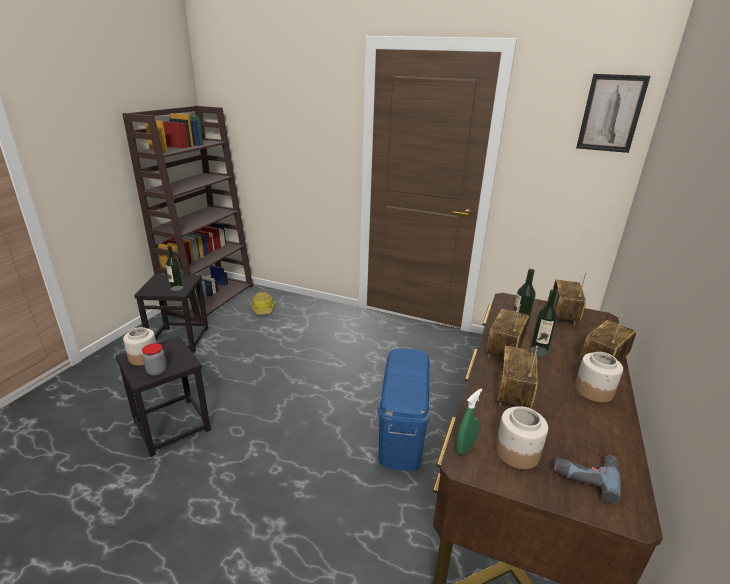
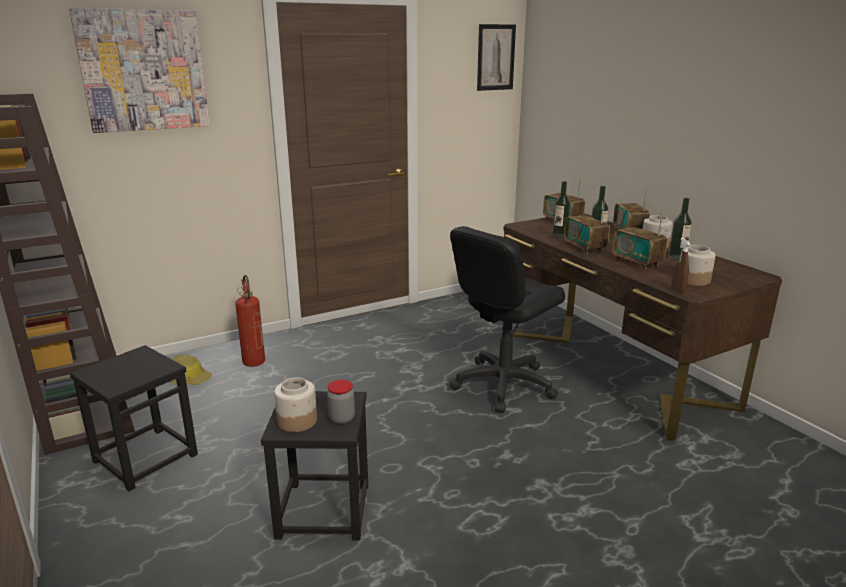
camera: 50 degrees left, 5 degrees down
(177, 288) = (151, 367): bottle -> bottle (677, 257)
(282, 98) = (144, 71): none -> picture
(302, 319) = (254, 364): none -> fire extinguisher
(401, 434) = (503, 384): blue storage box -> black office chair
(465, 448) = (677, 290): green spray bottle -> brown spray bottle
(585, 473) = (724, 273): power drill -> none

